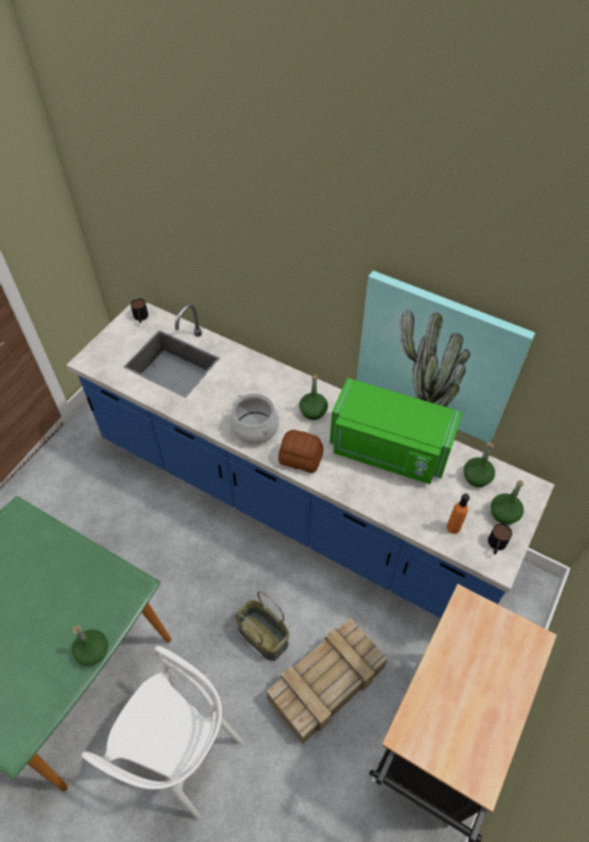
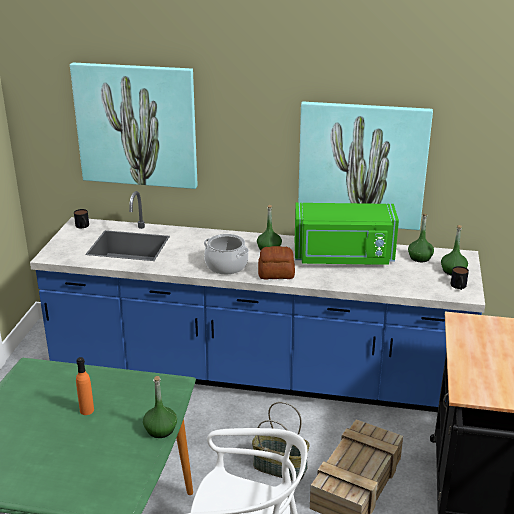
camera: 20 degrees left, 25 degrees down
(192, 234) = (136, 125): none -> picture
(453, 527) = (421, 284): orange bottle -> orange bottle (87, 410)

